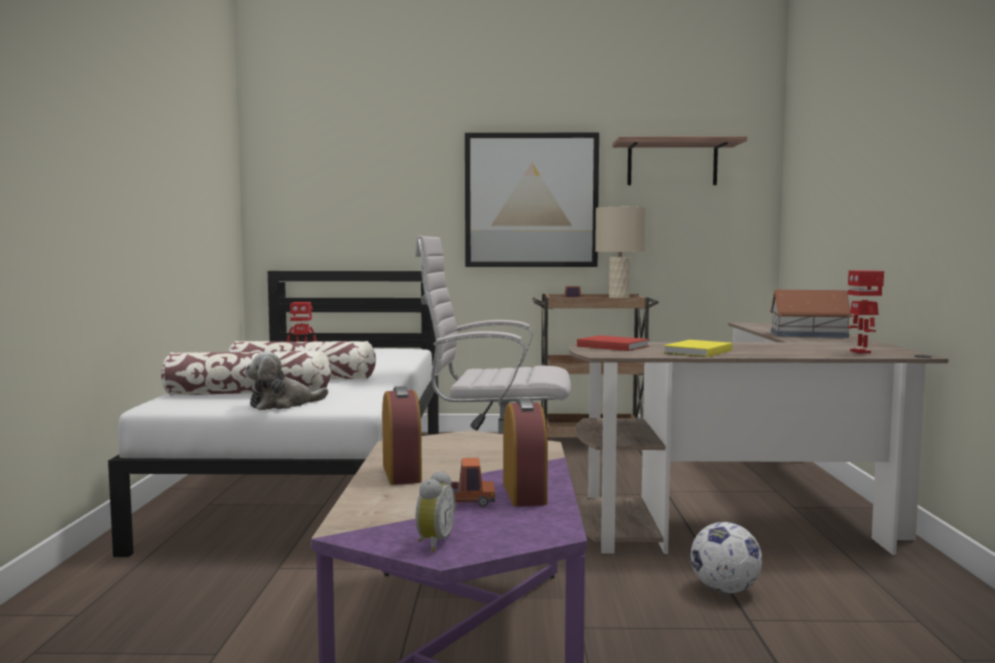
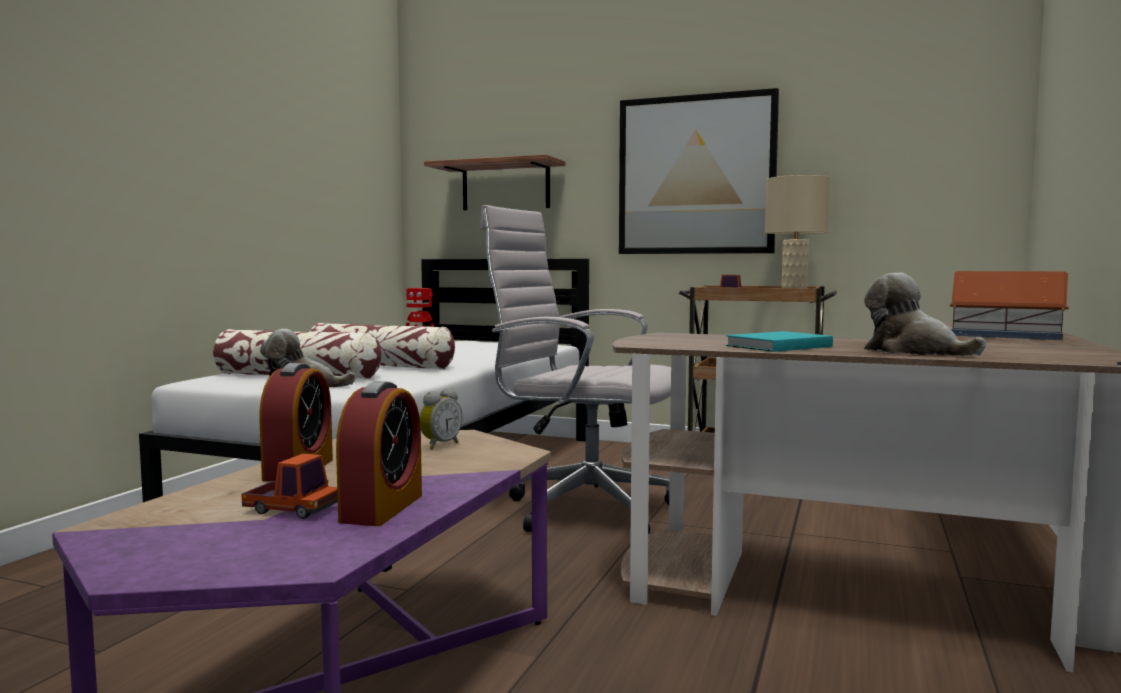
camera: 20 degrees right, 0 degrees up
(432, 543) = (153, 556): alarm clock -> alarm clock (439, 445)
(612, 346) = (682, 337): red book -> none
(672, 164) = (875, 121): shelf -> shelf (505, 186)
(696, 352) = (775, 346): yellow book -> turquoise book
(725, 590) = (749, 680): football -> none
(790, 352) = (913, 352): none -> plush toy
(861, 352) = (1034, 355): toy robot -> none

